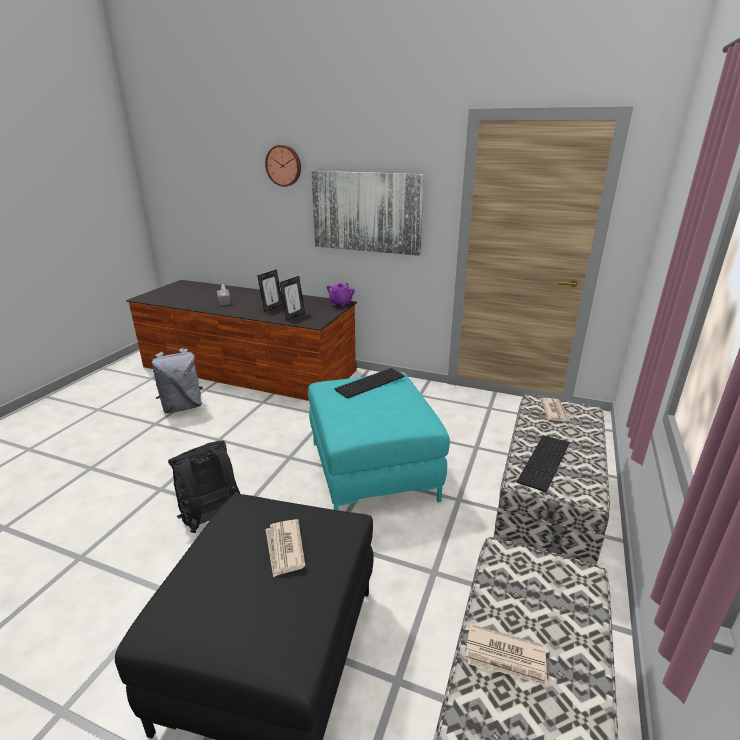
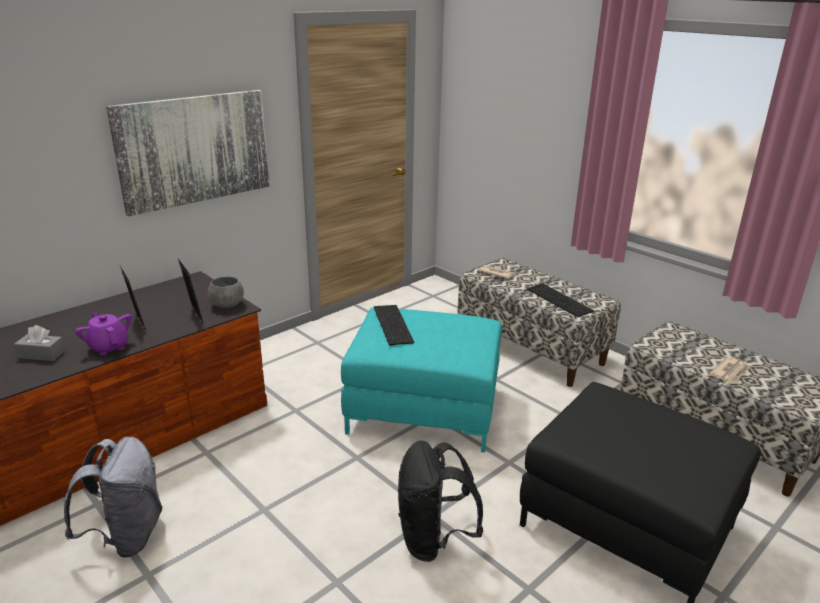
camera: 65 degrees left, 0 degrees up
(284, 165) = (50, 105): wall clock -> none
(284, 549) = (632, 421): newspaper -> none
(315, 319) = (227, 305): none -> grey bowl
(341, 303) = (194, 280): purple teapot -> purple teapot (109, 347)

